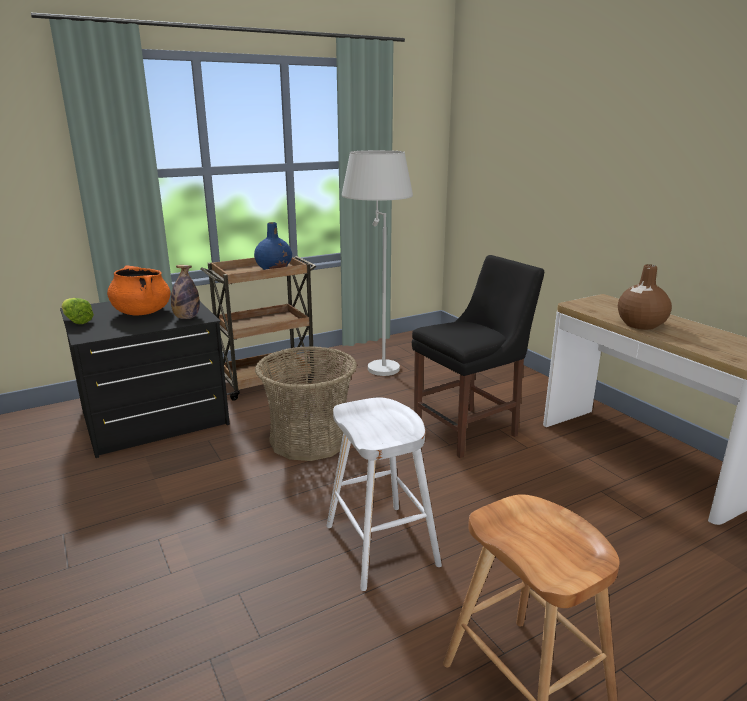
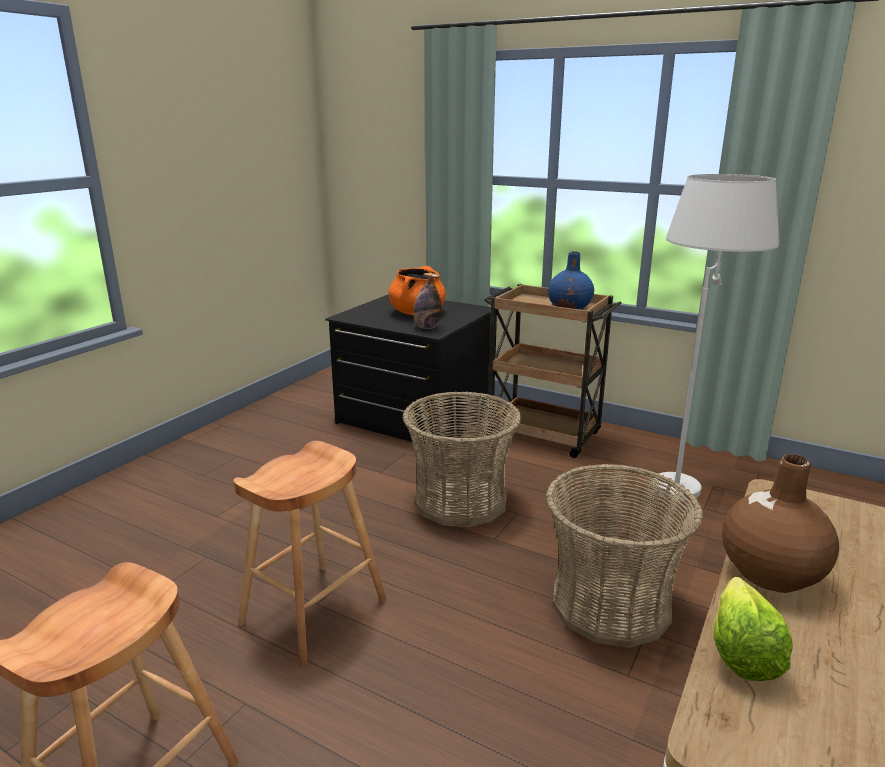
camera: 60 degrees right, 0 degrees up
(76, 320) = (373, 304): lettuce -> lettuce (742, 646)
(381, 545) = (314, 612): white stool -> brown stool
(469, 430) = (611, 605): black chair -> basket

